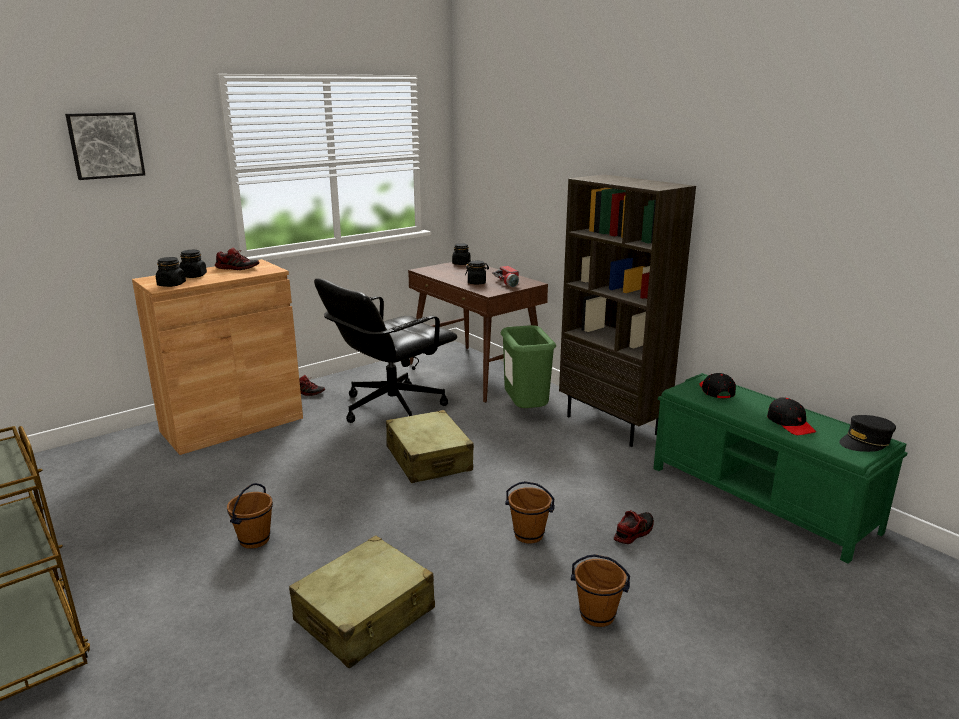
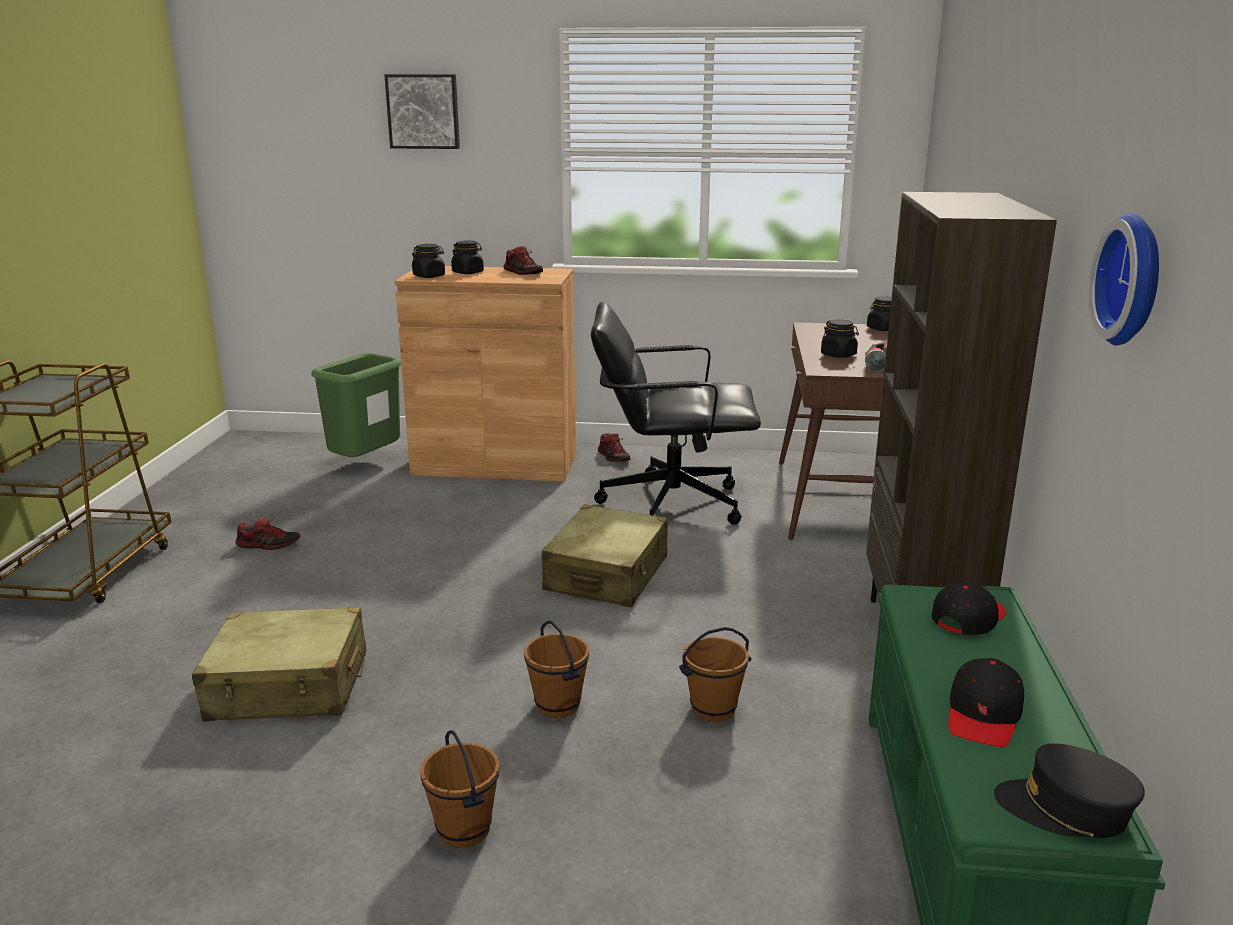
camera: 45 degrees right, 0 degrees up
(254, 540) = (333, 574): brown bucket -> brown bucket (713, 709)
(524, 412) = (821, 571): green trash can -> green trash can (366, 464)
(633, 532) = (681, 776): shoe -> shoe (268, 545)
(789, 209) = (1135, 280): none -> wall clock

